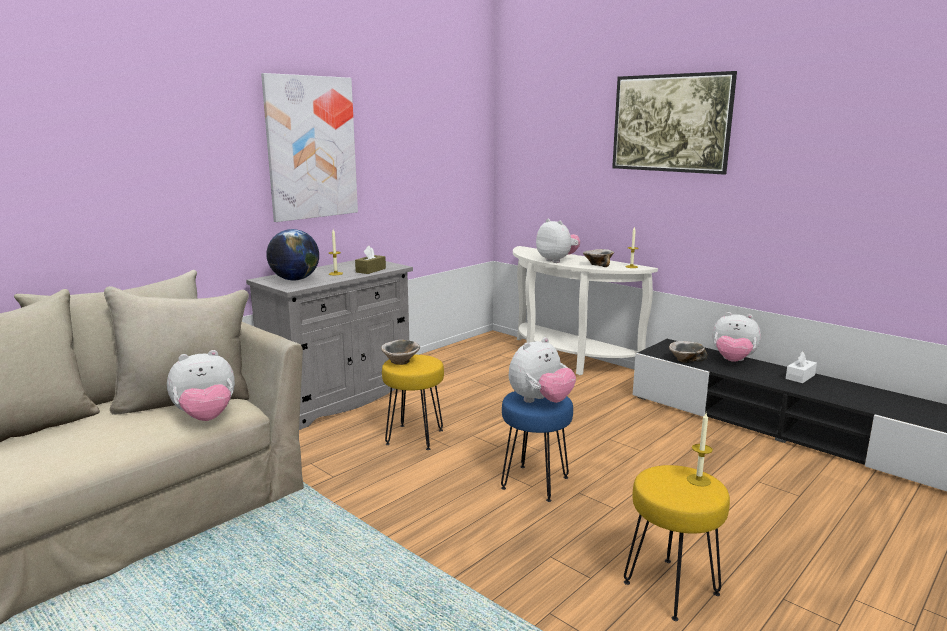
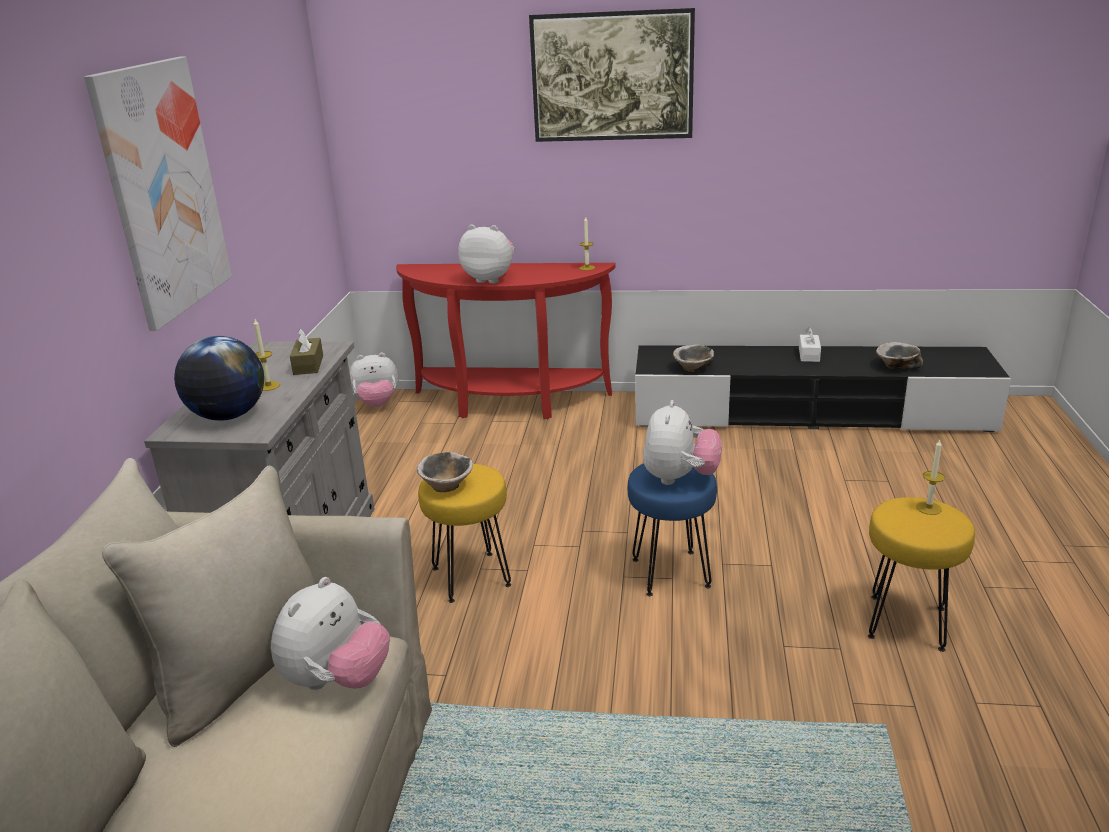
camera: 35 degrees left, 10 degrees up
(565, 360) = (509, 404): white console table -> red console table
(598, 265) = (547, 274): bowl -> bowl (896, 367)
(733, 361) = (733, 355): plush toy -> plush toy (377, 404)

